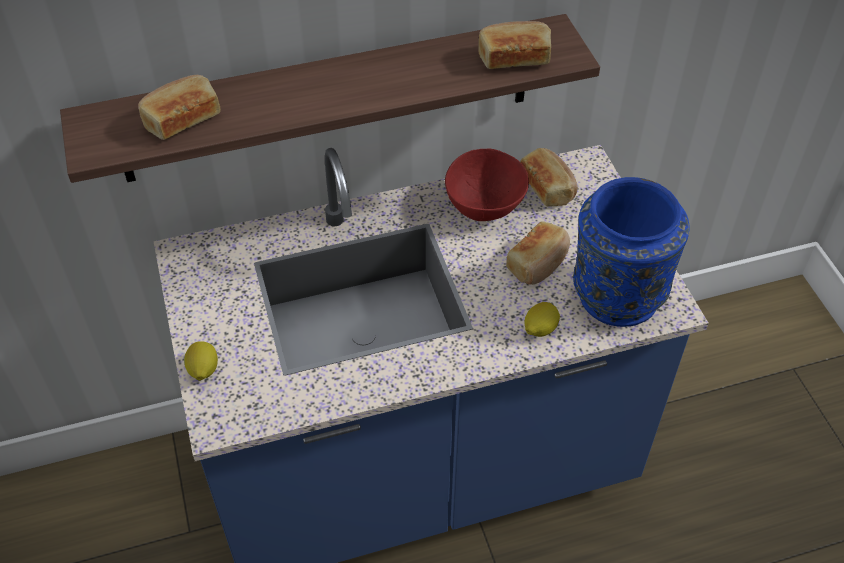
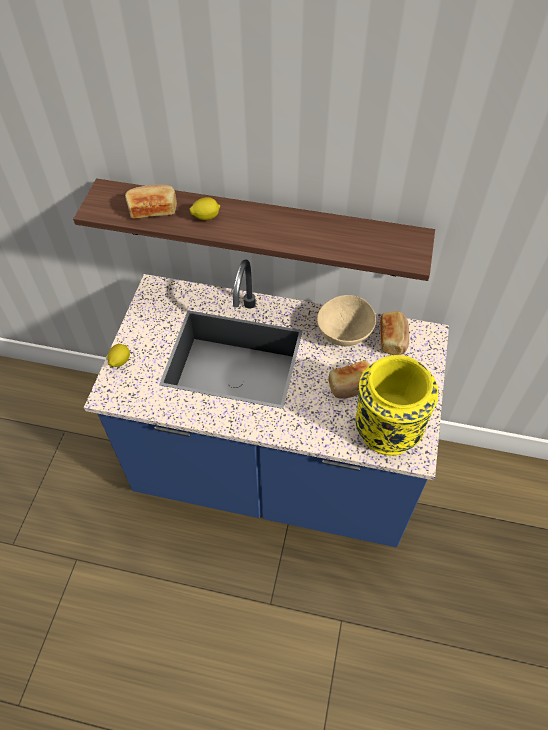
camera: 30 degrees right, 5 degrees up
(485, 205) = (345, 333): red bowl -> beige bowl
(514, 57) = (376, 246): bread -> none
(539, 329) = (322, 428): lemon -> lemon (206, 217)
(616, 295) = (386, 429): blue vase -> yellow vase

